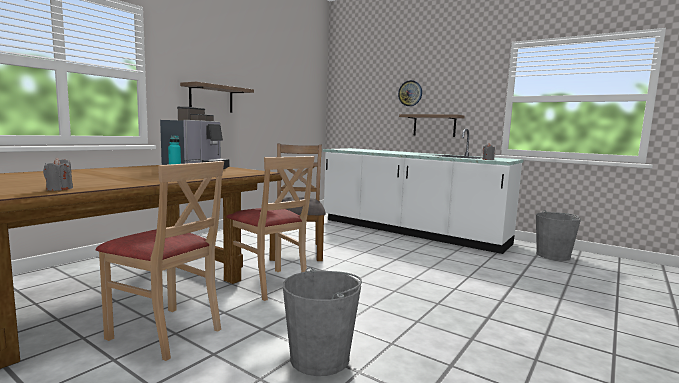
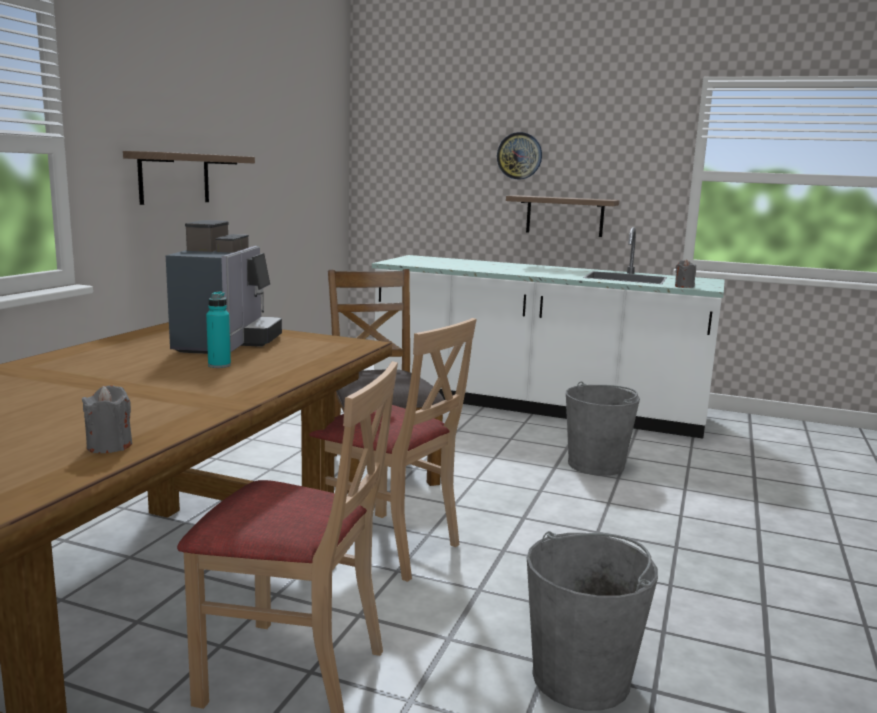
camera: 15 degrees left, 5 degrees up
(553, 255) = (774, 434): grey bucket -> grey bucket (596, 464)

